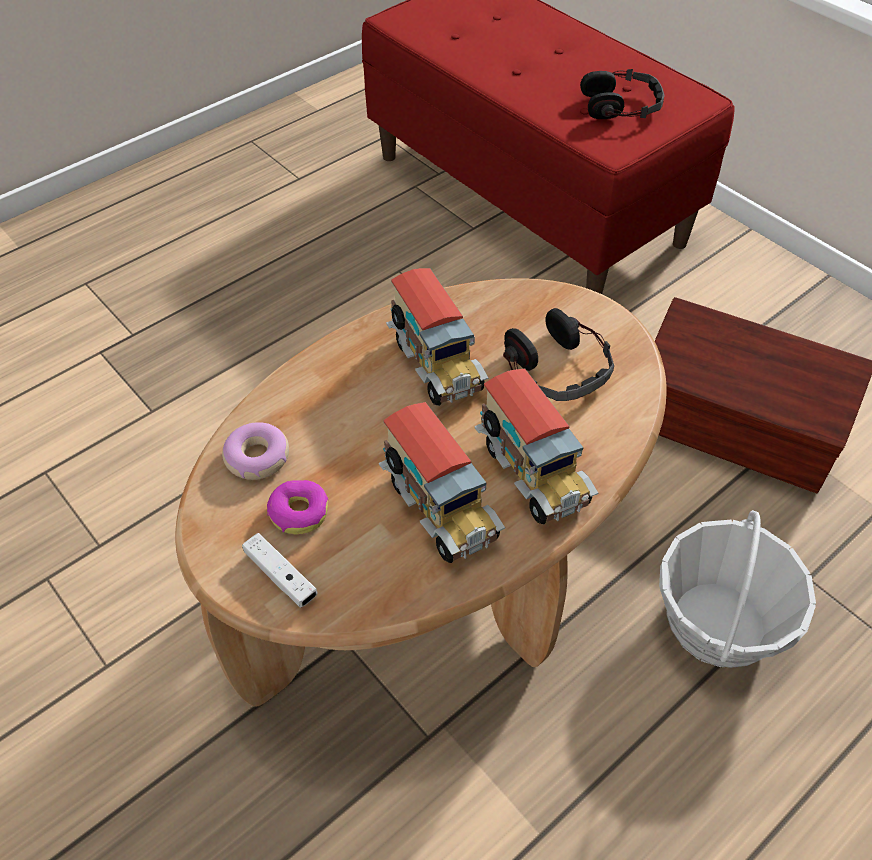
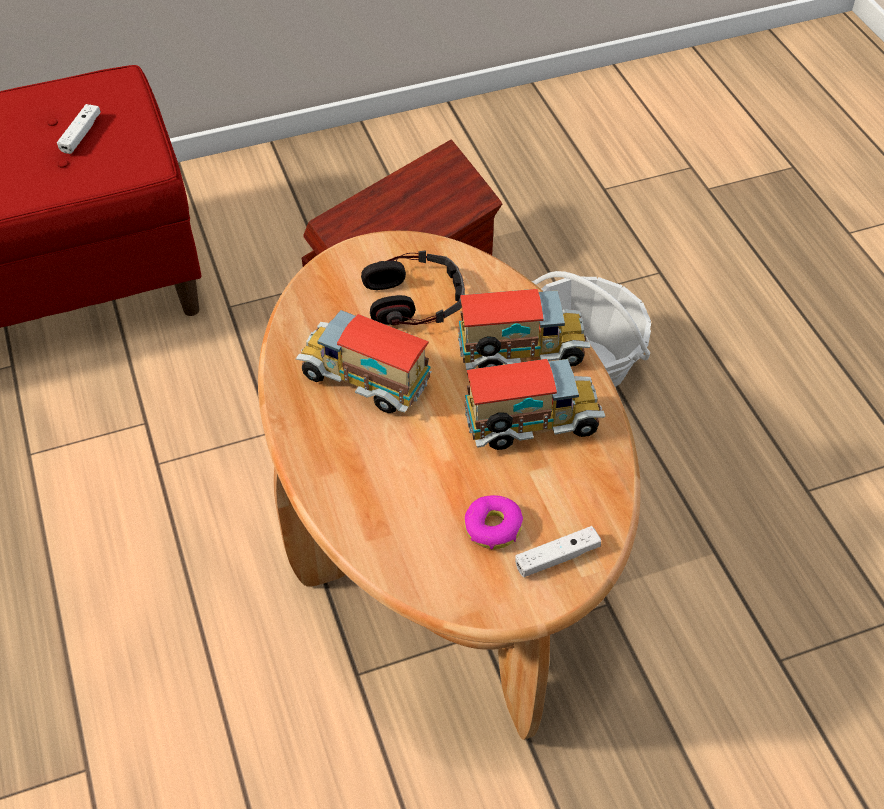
camera: 70 degrees left, 0 degrees up
(257, 457) = (412, 546): donut -> none
(435, 365) = (365, 381): toy truck -> toy truck turned 150 degrees counterclockwise
(621, 105) = (81, 134): headphones -> white game controller

